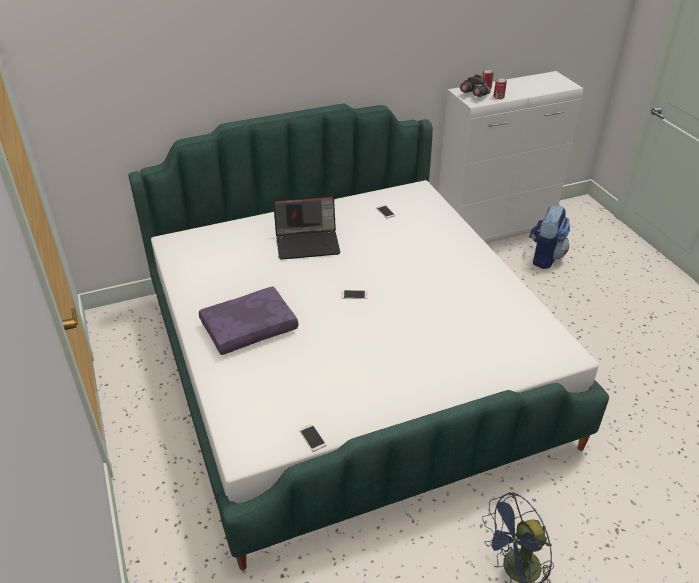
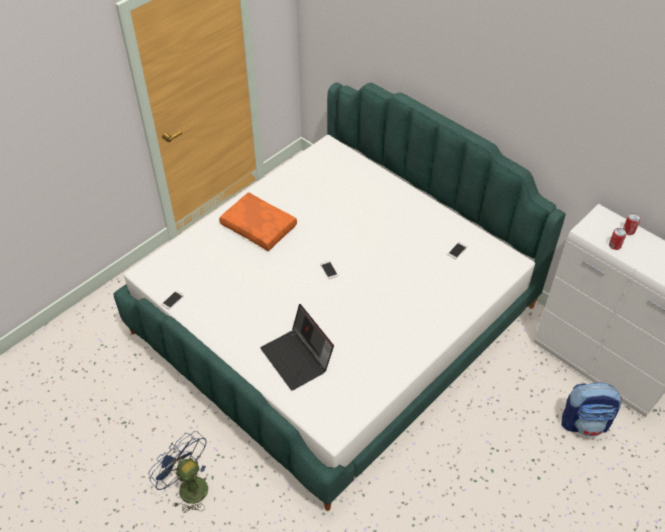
camera: 65 degrees right, 10 degrees up
(249, 327) = (259, 227): purple pillow -> orange pillow
(308, 243) = (377, 219): laptop -> laptop (298, 359)
(474, 95) = (601, 226): grey binoculars -> none

